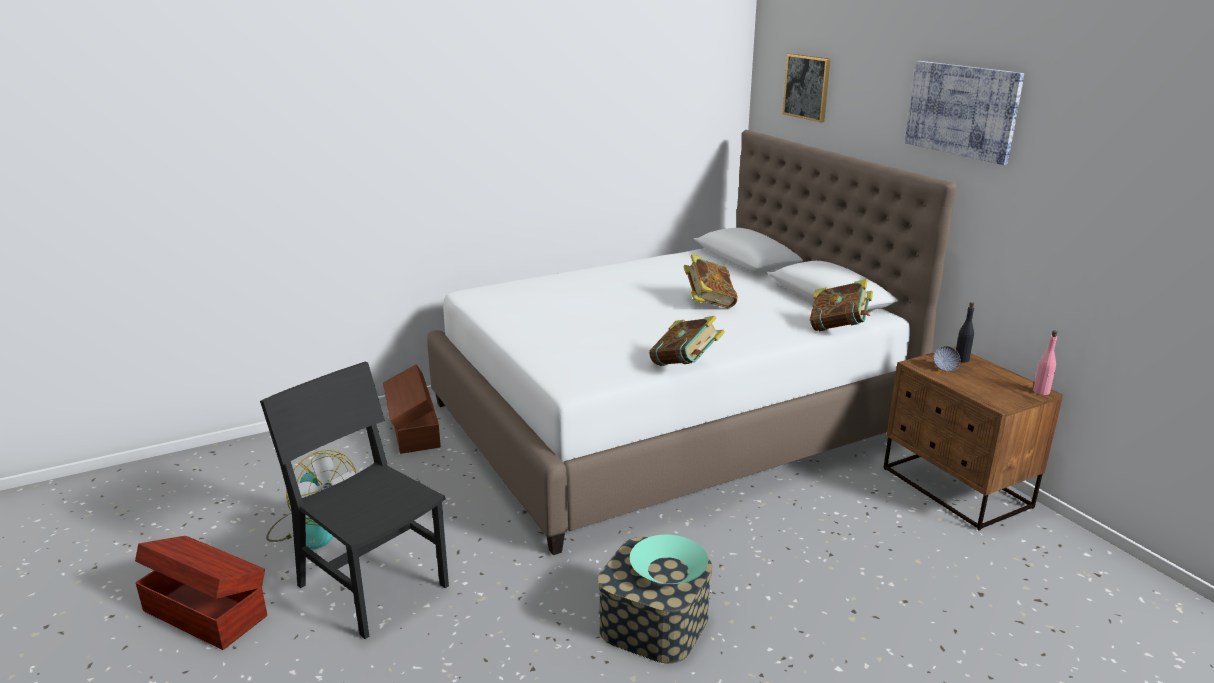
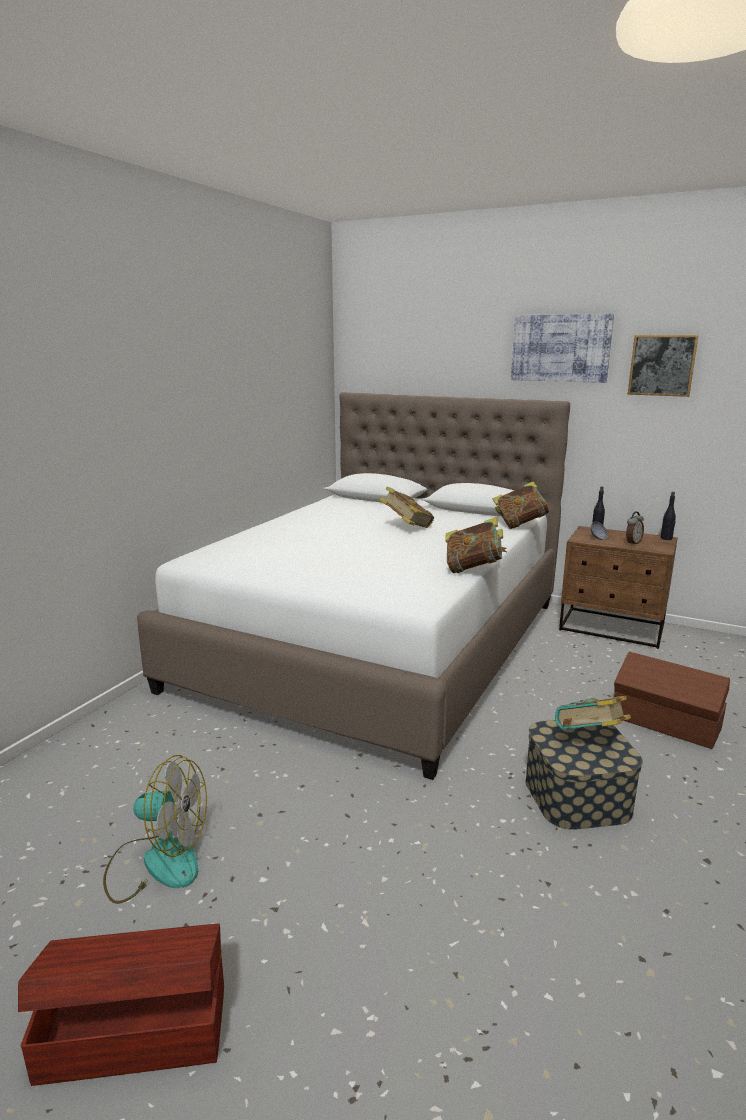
camera: 35 degrees left, 5 degrees down
(373, 585) = (305, 888): black chair -> none
(414, 431) = (156, 725): brown storage box -> brown storage box (666, 723)
(668, 570) = (590, 739): turquoise bowl -> book
(807, 87) = (400, 349): picture -> picture (662, 365)
(978, 385) = (632, 543): none -> alarm clock
(1041, 392) = (666, 538): pink bottle -> black bottle

